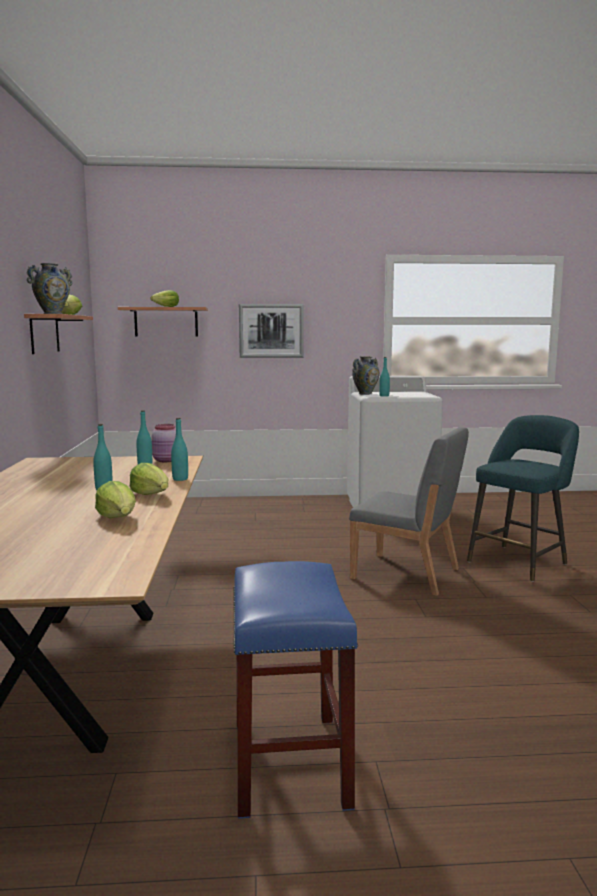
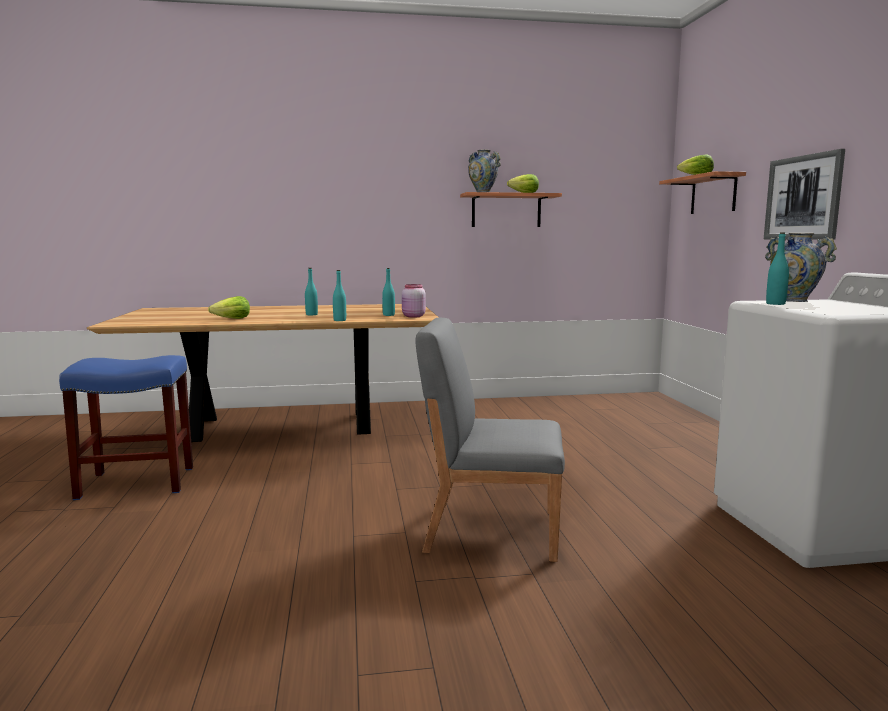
camera: 85 degrees right, 0 degrees up
(151, 494) = (290, 319): lettuce -> none
(406, 574) = (490, 530): grey chair -> grey chair turned 75 degrees clockwise
(520, 562) = (592, 635): turquoise stool -> none

